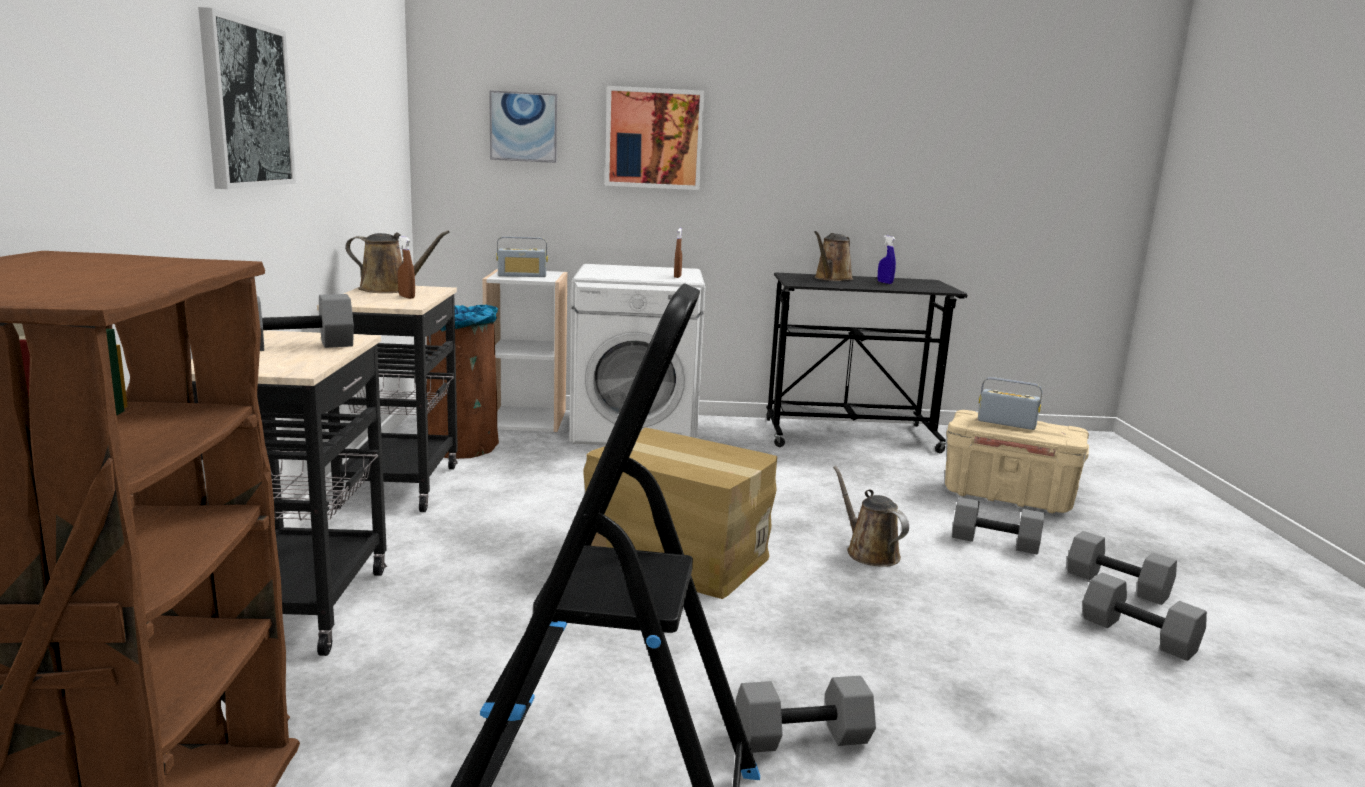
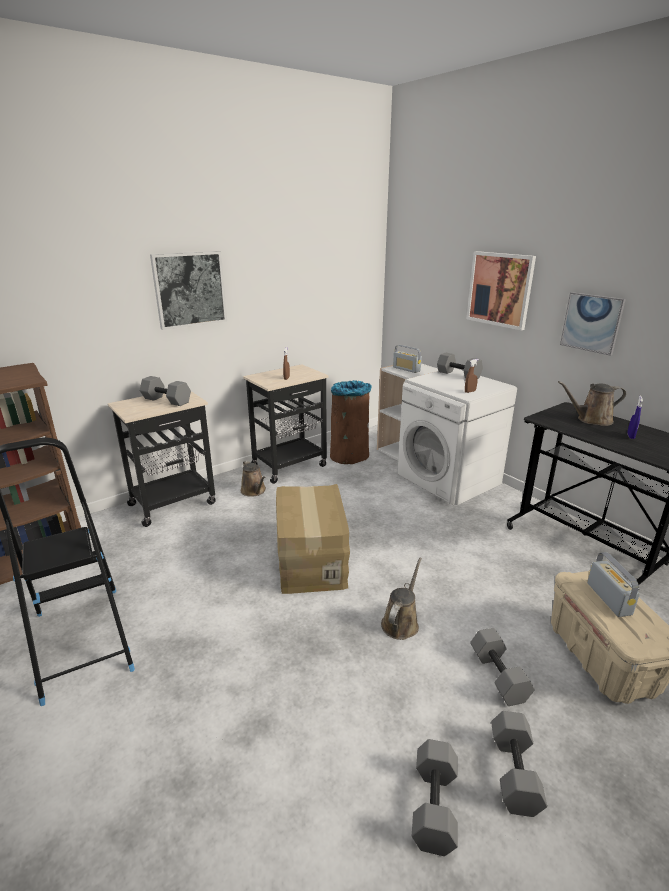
camera: 55 degrees right, 10 degrees up
(389, 290) = (296, 371): brown watering can -> brown watering can (254, 491)
(523, 127) = (432, 276): picture -> picture (591, 323)
(802, 737) = (173, 672): grey dumbbell -> grey dumbbell (459, 375)

